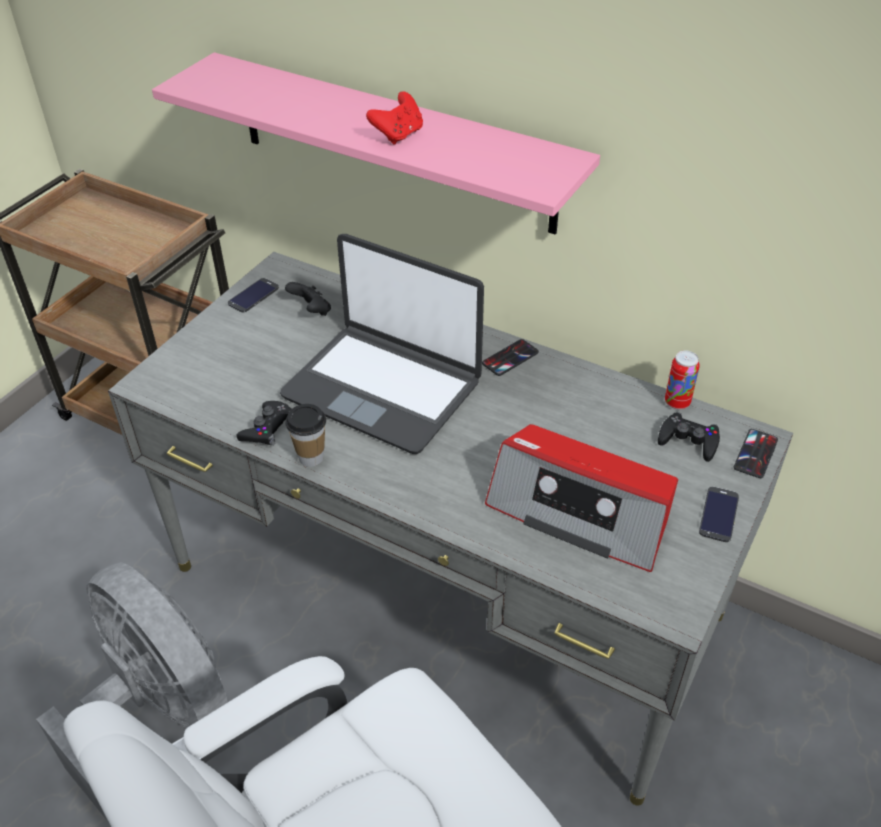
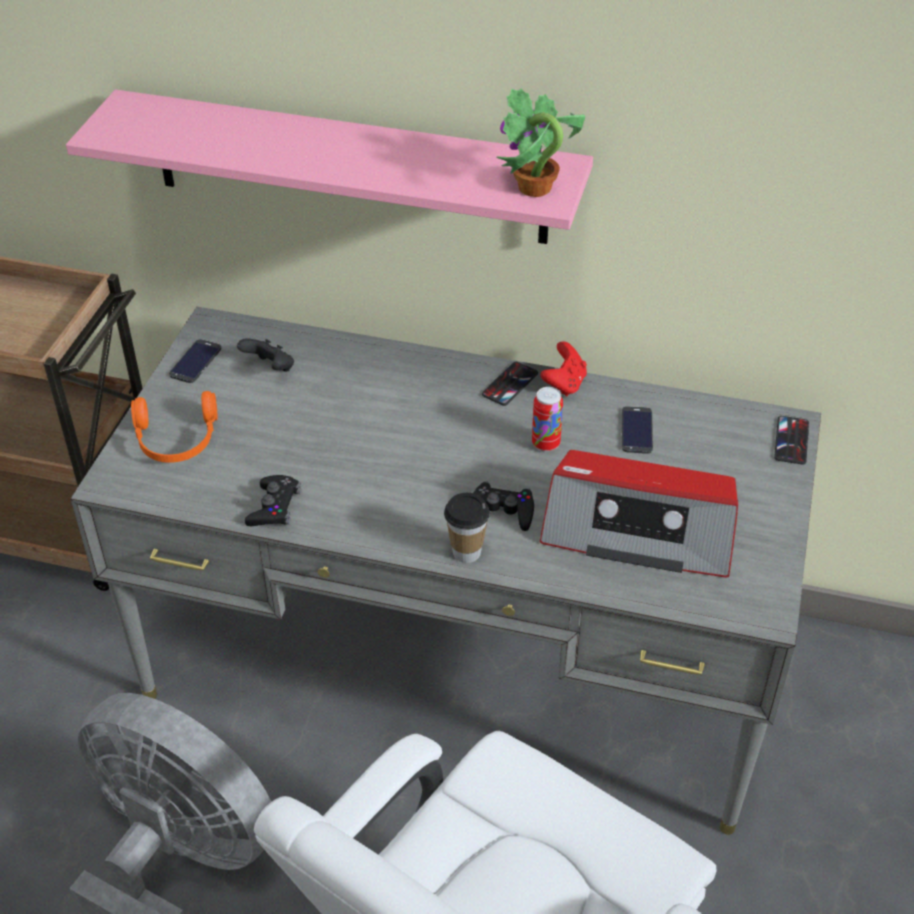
camera: 15 degrees left, 0 degrees up
(211, 357) = (176, 440): none -> orange headphones
(311, 457) = (335, 529): cup -> cup (466, 552)
(383, 388) = (385, 441): laptop -> none
(398, 135) = (374, 162): red game controller -> red game controller (564, 384)
(532, 175) = (534, 188): none -> potted plant
(677, 402) = (698, 402): can -> can (545, 444)
(688, 441) = (722, 439): black game controller -> black game controller (502, 511)
(719, 514) = (775, 508): phone -> phone (637, 430)

